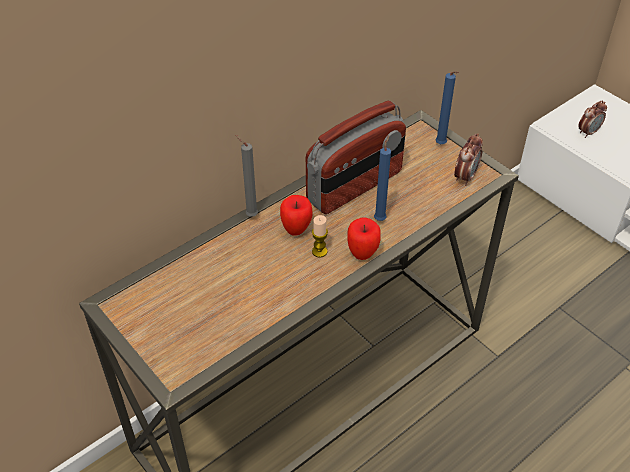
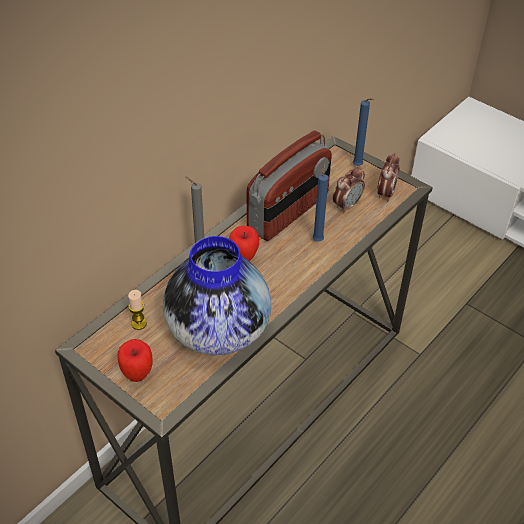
camera: 10 degrees left, 0 degrees up
(252, 302) = (218, 329): none -> vase
(319, 251) = (269, 275): candle -> candle (139, 323)
(362, 253) = (309, 273): apple -> apple (138, 374)
(588, 132) = (471, 141): alarm clock -> alarm clock (347, 206)

